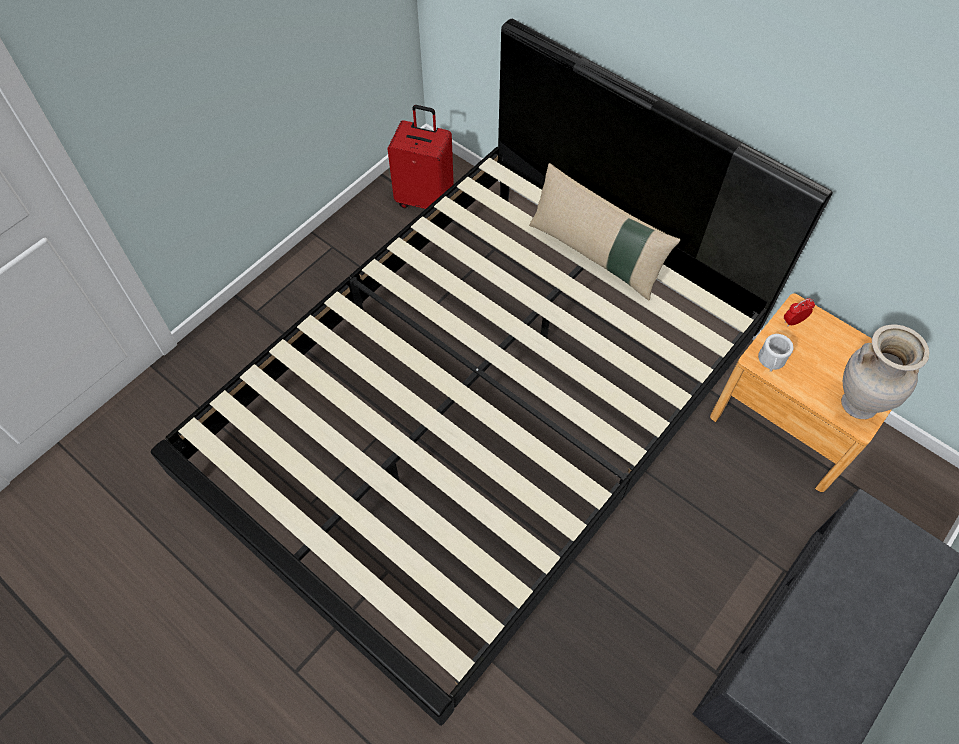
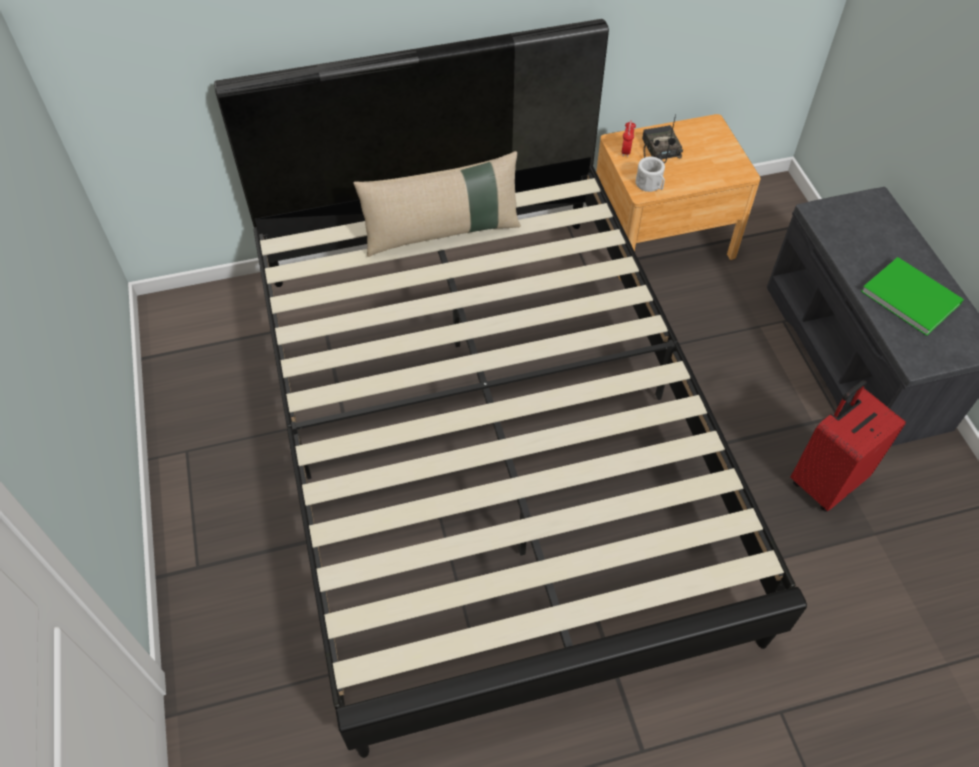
camera: 55 degrees left, 5 degrees down
(426, 199) = (211, 340): red suitcase -> red suitcase (825, 481)
(819, 345) = (658, 151): none -> radio
(834, 645) = (909, 295): none -> green book
(857, 403) = (724, 163): beige vase -> none

